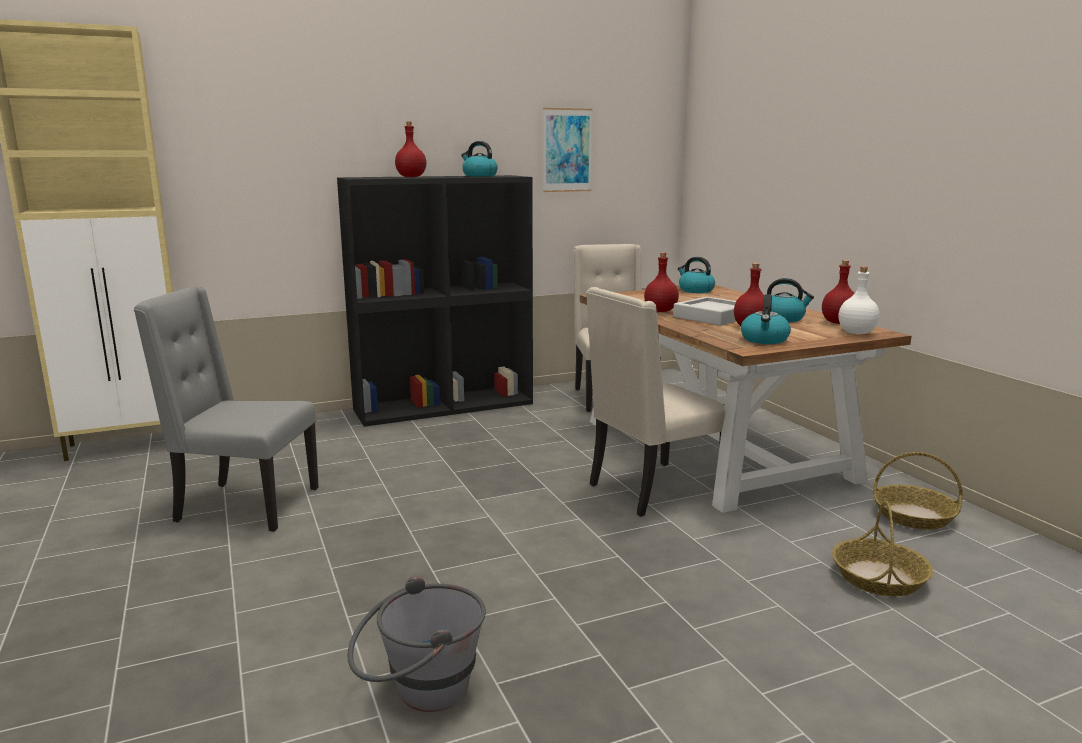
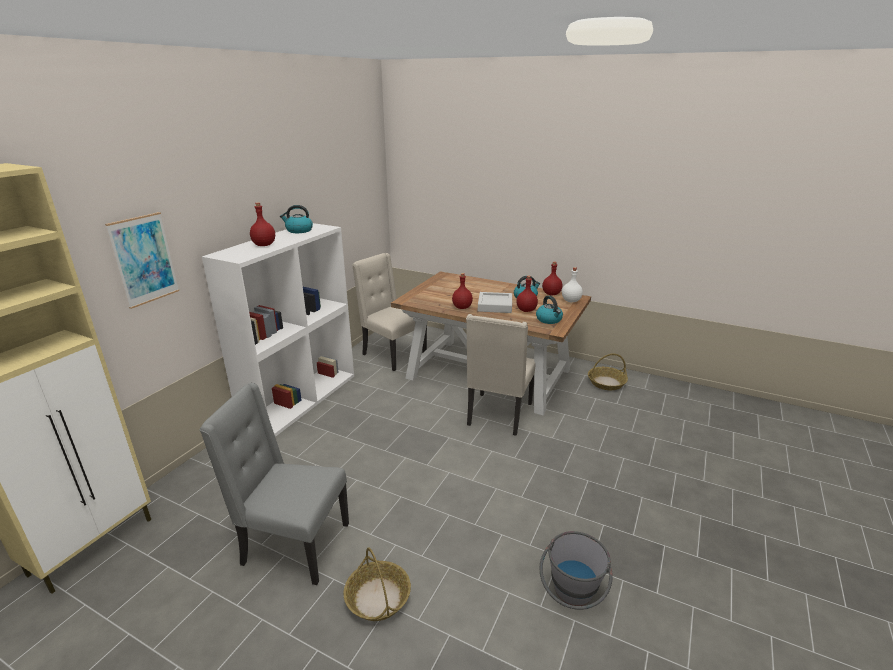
camera: 40 degrees left, 10 degrees up
(244, 506) = (293, 545): grey chair -> grey chair turned 45 degrees clockwise
(444, 406) = (300, 399): black bookcase -> white bookcase
(567, 150) = (333, 195): picture -> picture (144, 259)
(695, 290) = (443, 280): kettle -> none
(879, 578) = (634, 424): basket -> basket (378, 598)

